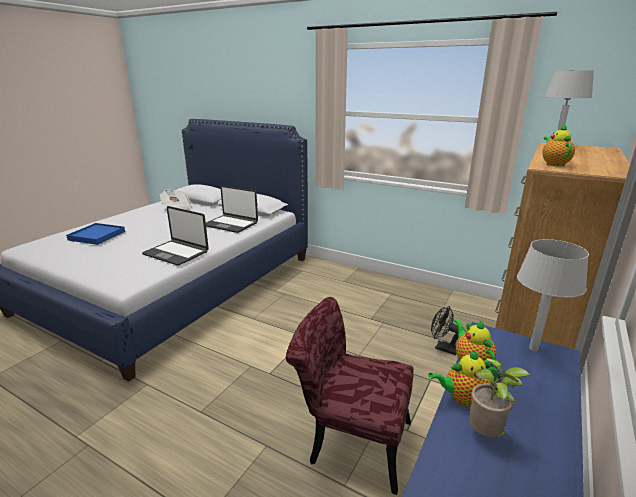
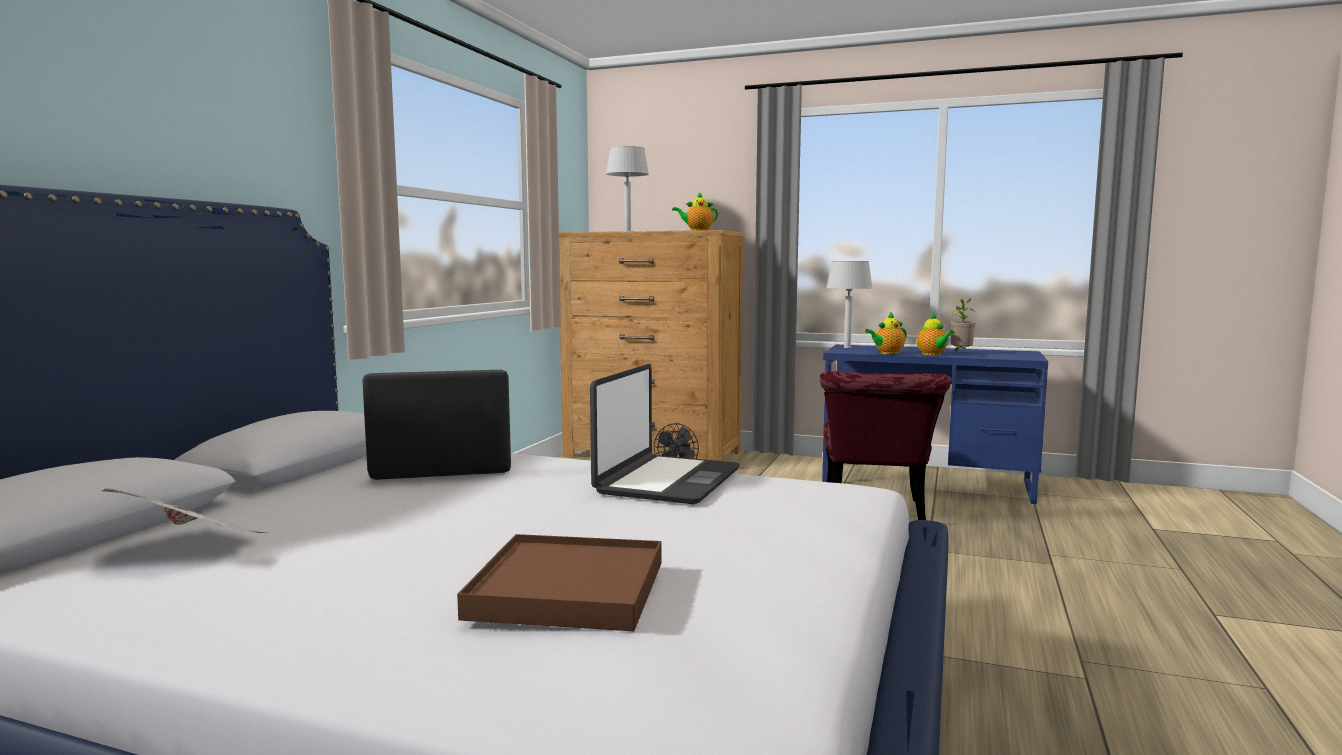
camera: 100 degrees left, 15 degrees down
(97, 236) = (569, 590): blue tray -> brown tray
(231, 224) = (443, 466): laptop -> laptop turned 120 degrees counterclockwise

